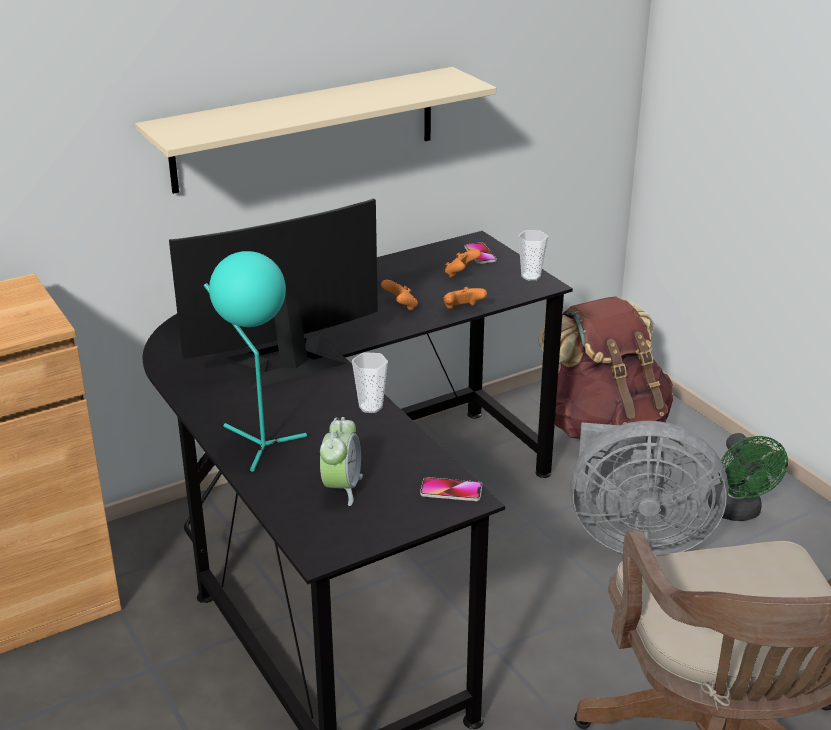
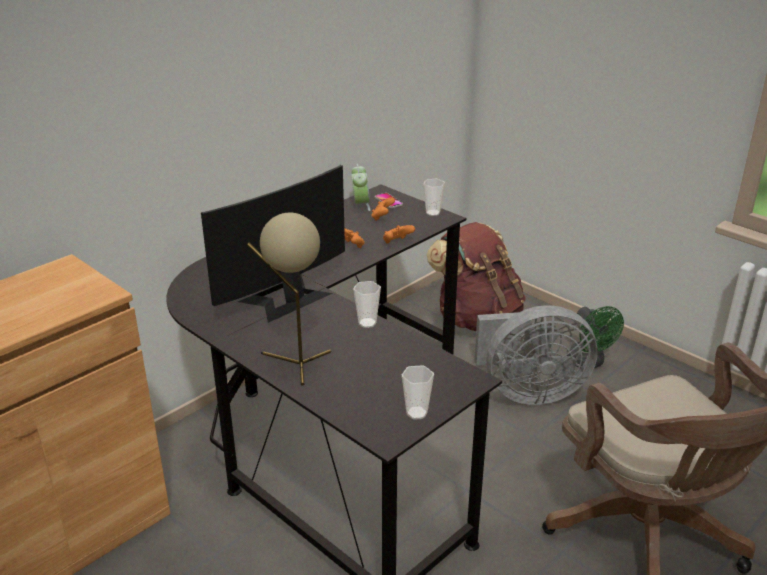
camera: 15 degrees left, 0 degrees up
(257, 443) = (295, 363): turquoise table lamp -> beige table lamp
(305, 129) = (261, 118): beige shelf -> none
(342, 488) = (377, 387): alarm clock -> alarm clock (360, 205)
(373, 528) = (416, 413): none -> cup
(451, 490) = (458, 375): phone -> none

